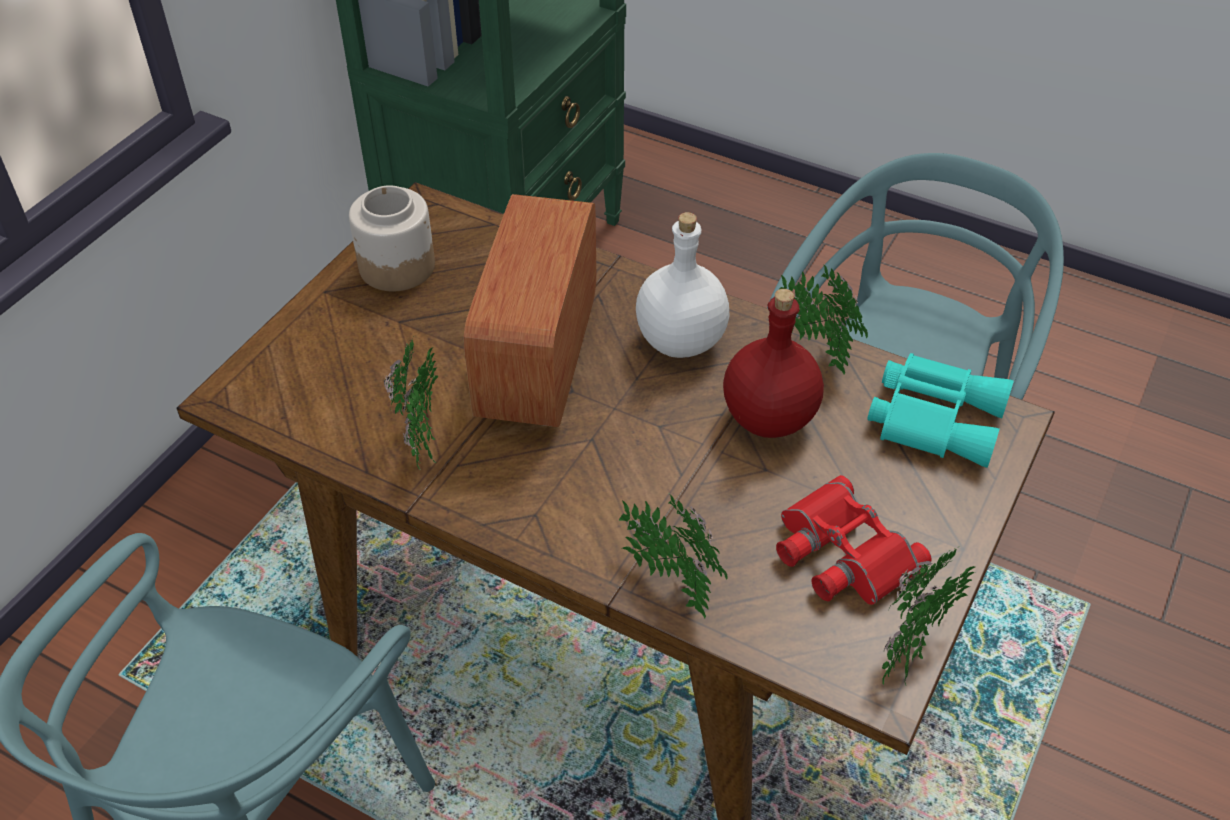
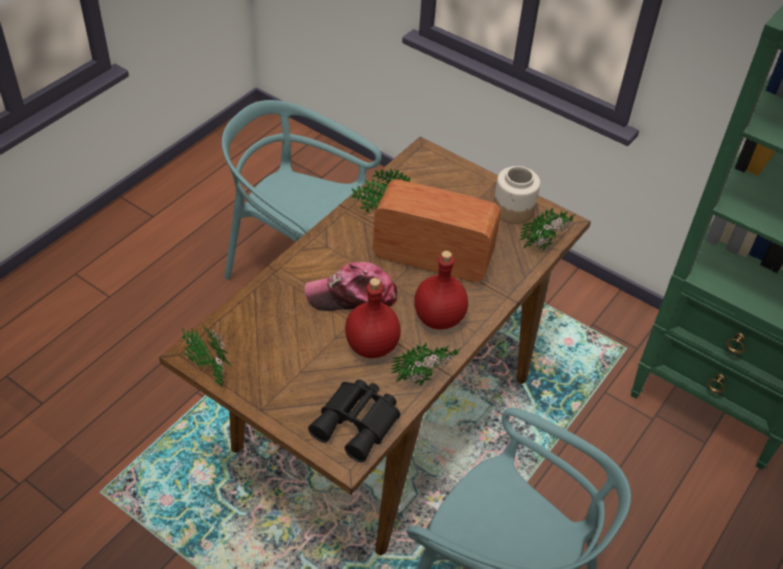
camera: 95 degrees right, 0 degrees up
(659, 458) = (352, 295): none -> cap
(670, 579) = (275, 288): potted plant -> potted plant (546, 245)
(681, 342) = (438, 318): white bottle -> red bottle
(840, 553) = (272, 356): red binoculars -> none
(934, 416) = (358, 423): turquoise binoculars -> black binoculars

